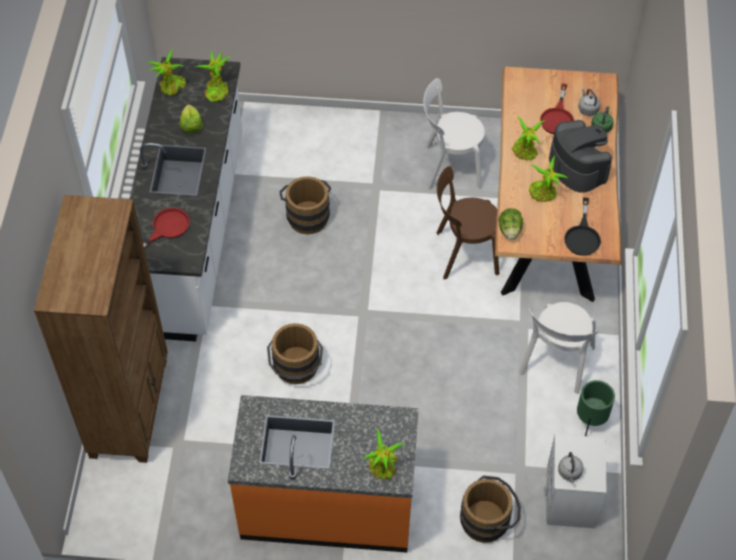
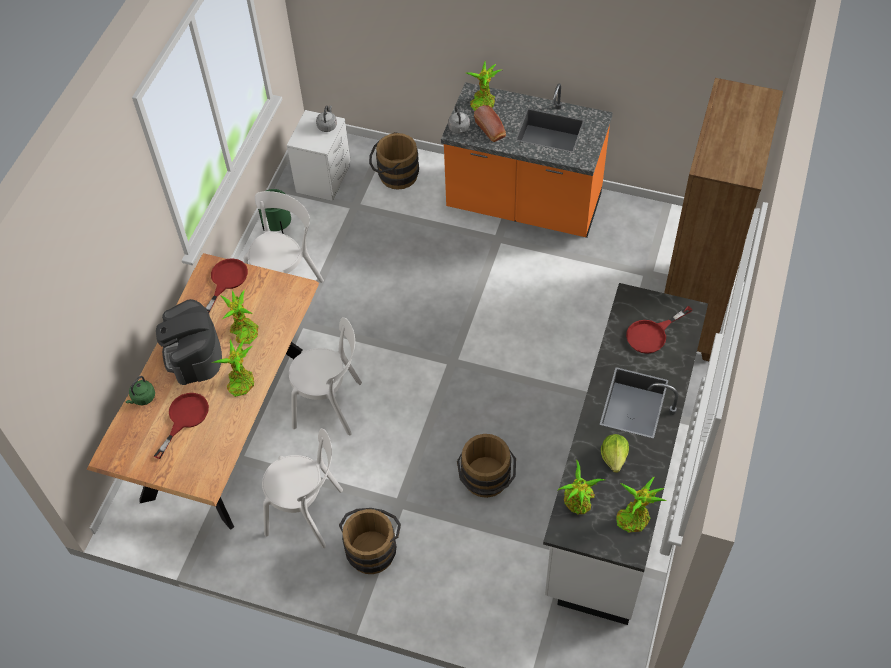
camera: 165 degrees left, 0 degrees up
(296, 370) = (529, 318): brown bucket -> brown bucket (372, 547)
(364, 429) = (491, 130): none -> bread
(463, 253) = (331, 405): brown chair -> white chair
(510, 230) = (294, 298): lettuce -> none
(582, 236) = (226, 281): black frying pan -> red frying pan
(587, 109) = (146, 423): grey kettle -> grey kettle (459, 129)

